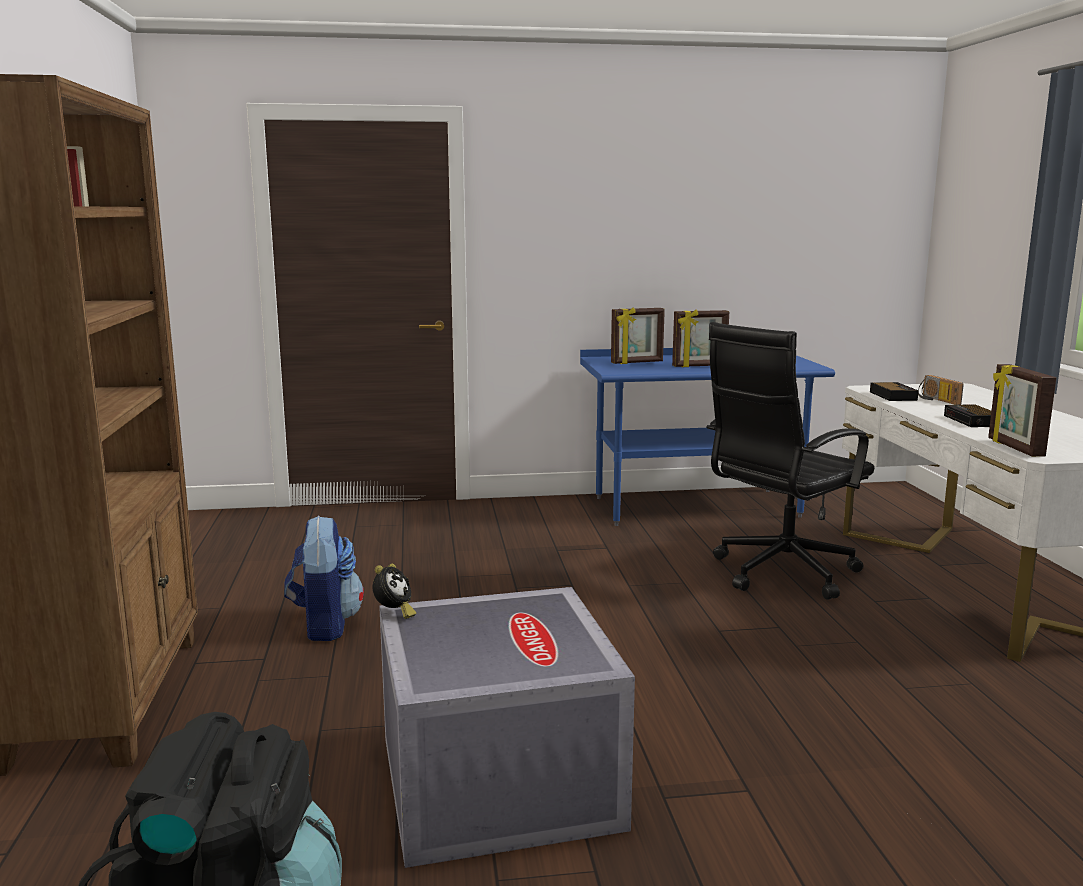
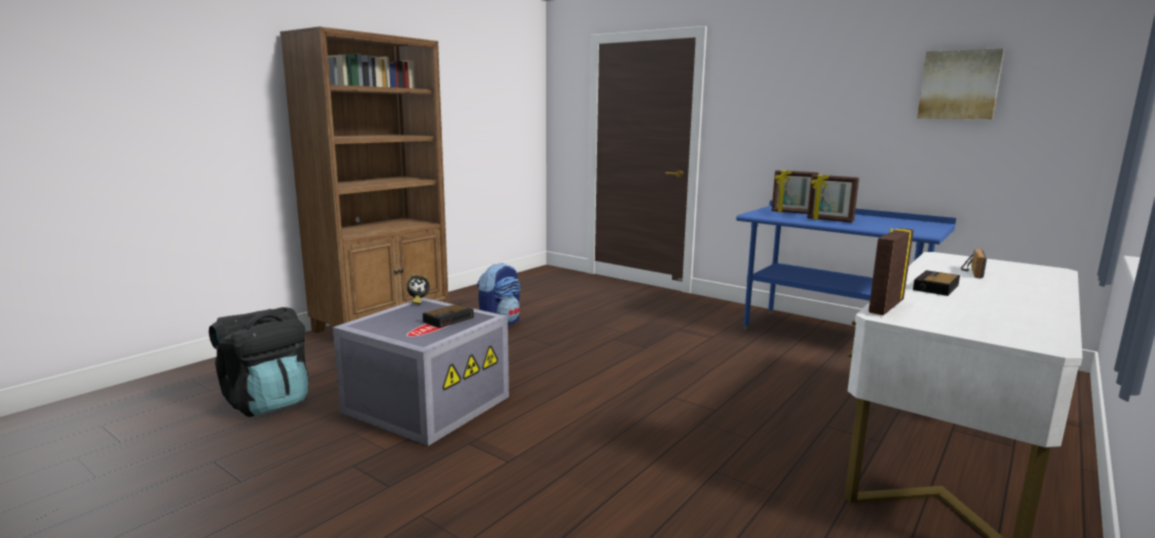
camera: 45 degrees right, 0 degrees up
(779, 198) = (959, 85): none -> picture
(780, 574) = (792, 387): black office chair -> none
(892, 396) = (939, 262): alarm clock -> alarm clock (449, 319)

